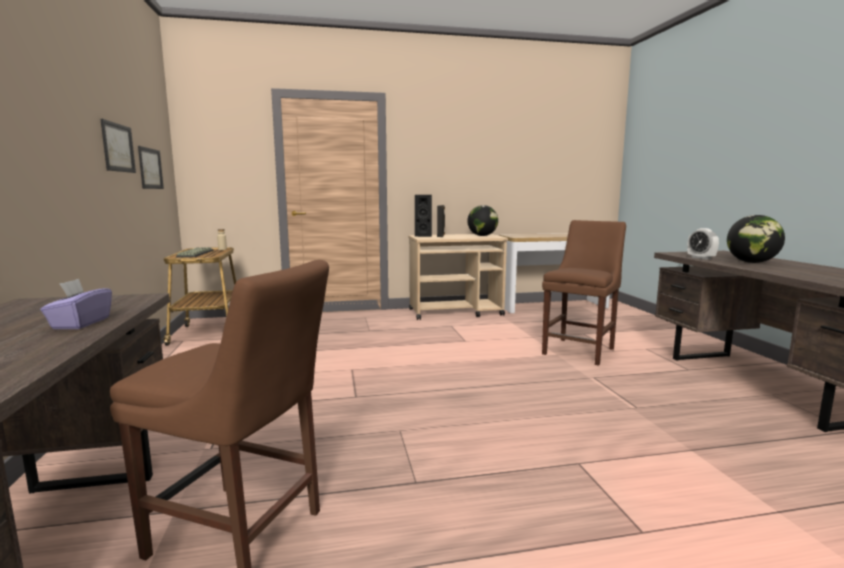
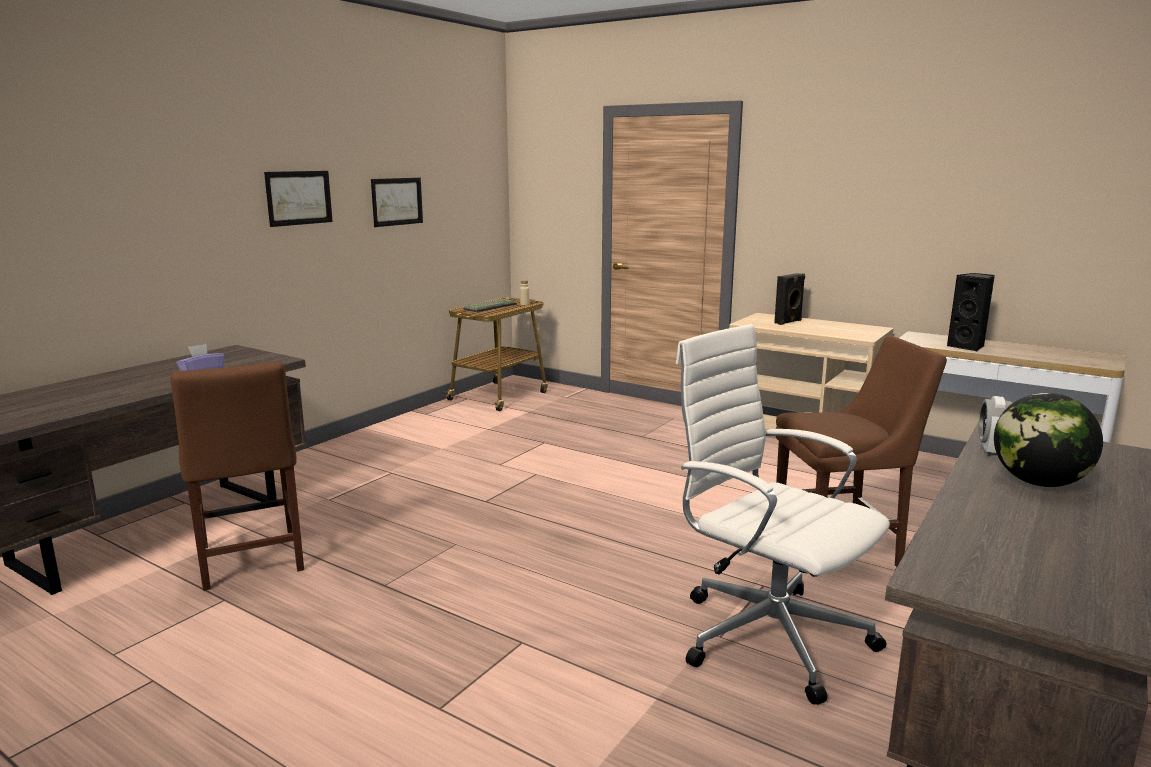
camera: 45 degrees right, 5 degrees up
(150, 168) = (455, 213): picture -> picture (299, 198)
(423, 236) = (767, 318): black speaker -> black speaker (968, 347)
(482, 236) = (851, 331): globe -> none
(647, 397) = (768, 634): none -> white office chair

